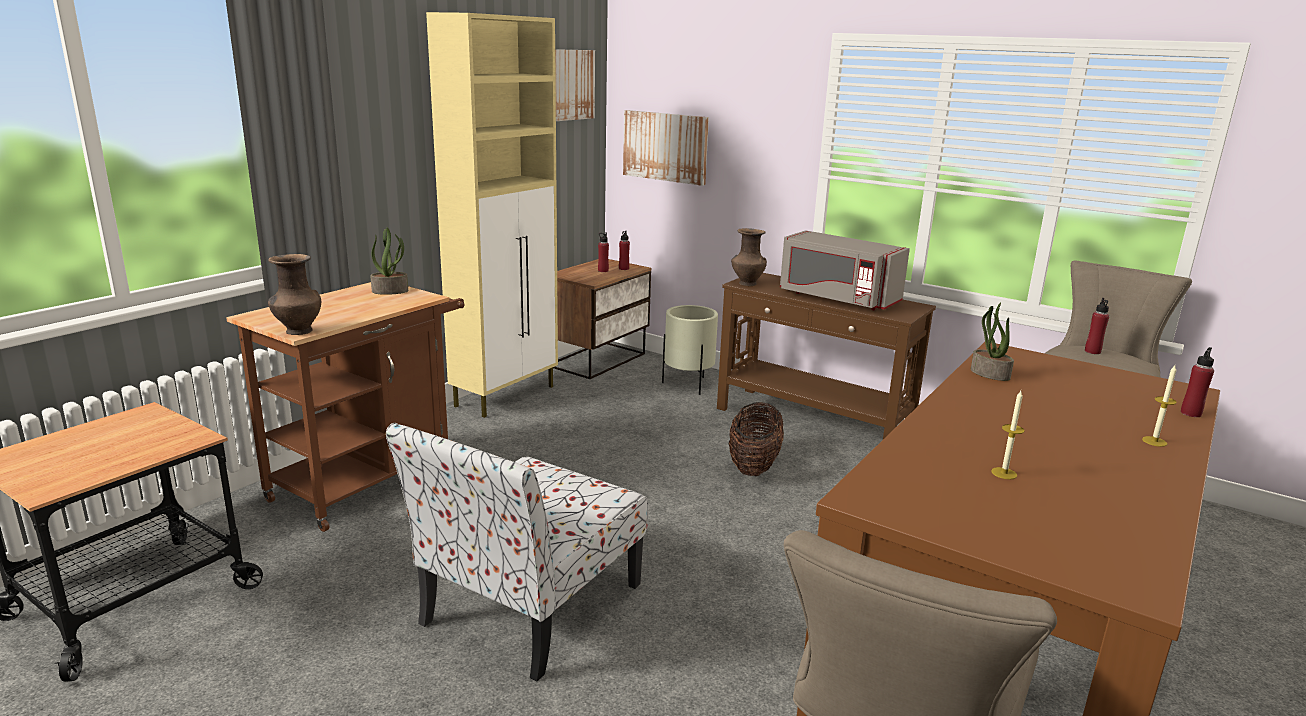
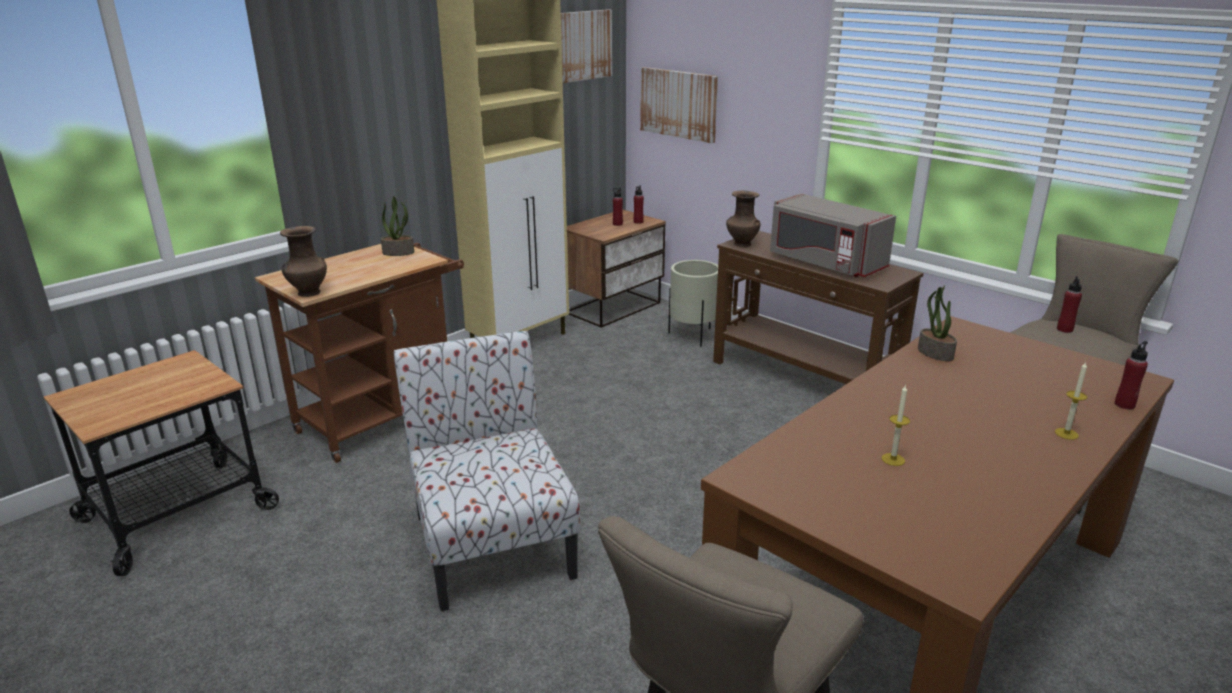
camera: 10 degrees right, 5 degrees up
(529, 606) = (491, 542): chair -> chair turned 120 degrees clockwise
(754, 466) = (731, 421): basket -> none

